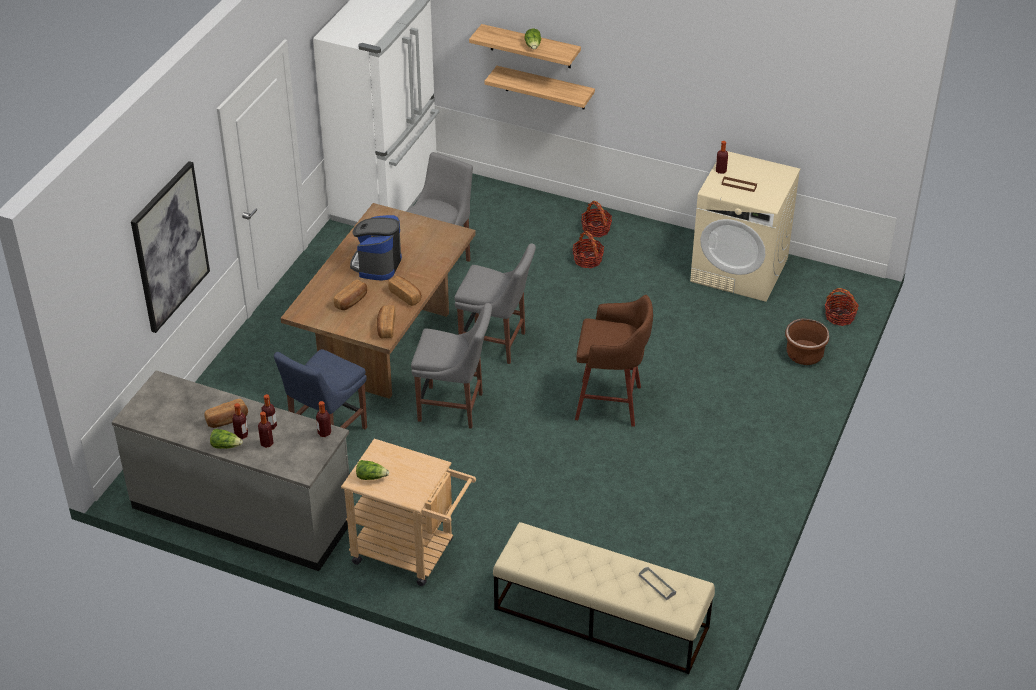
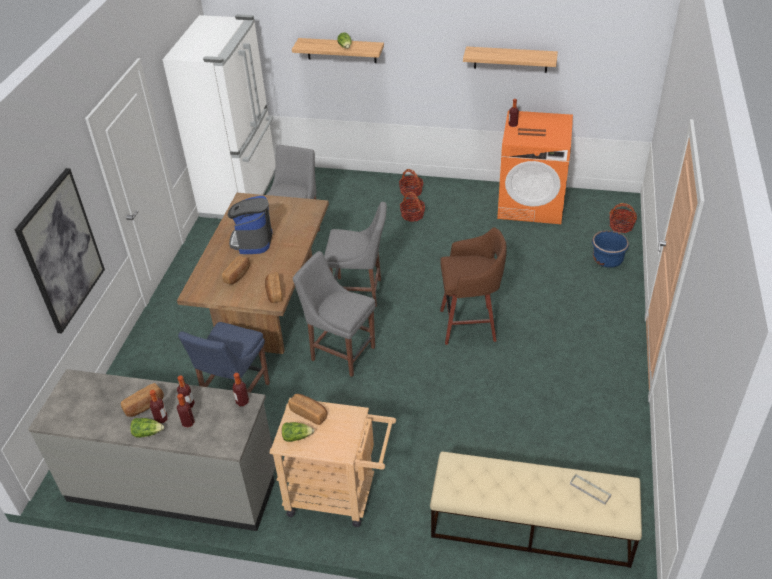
camera: 10 degrees left, 0 degrees up
(406, 296) = (284, 263): bread -> bread (309, 413)
(454, 408) = (340, 352): grey chair -> grey chair turned 150 degrees counterclockwise
(545, 88) = (356, 84): shelf -> shelf (510, 59)
(740, 270) = (531, 204): beige washing machine -> orange washing machine
(804, 355) = (607, 259): brown planter -> blue planter

